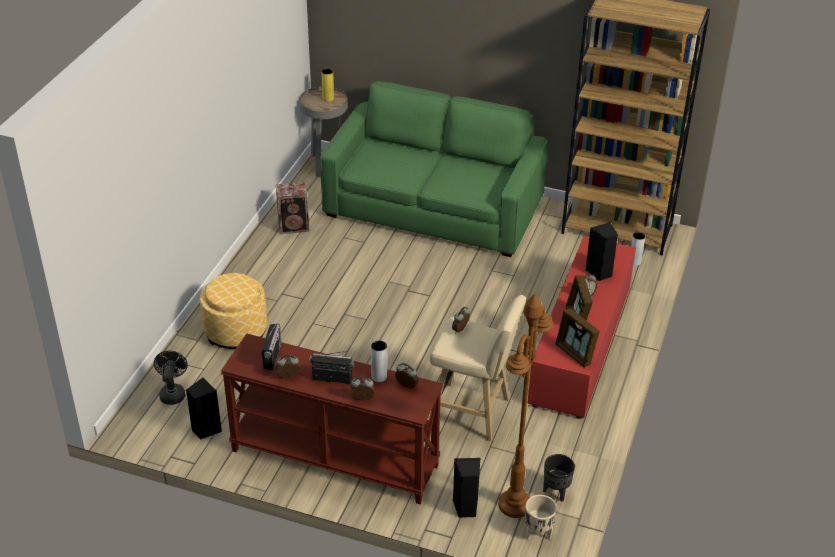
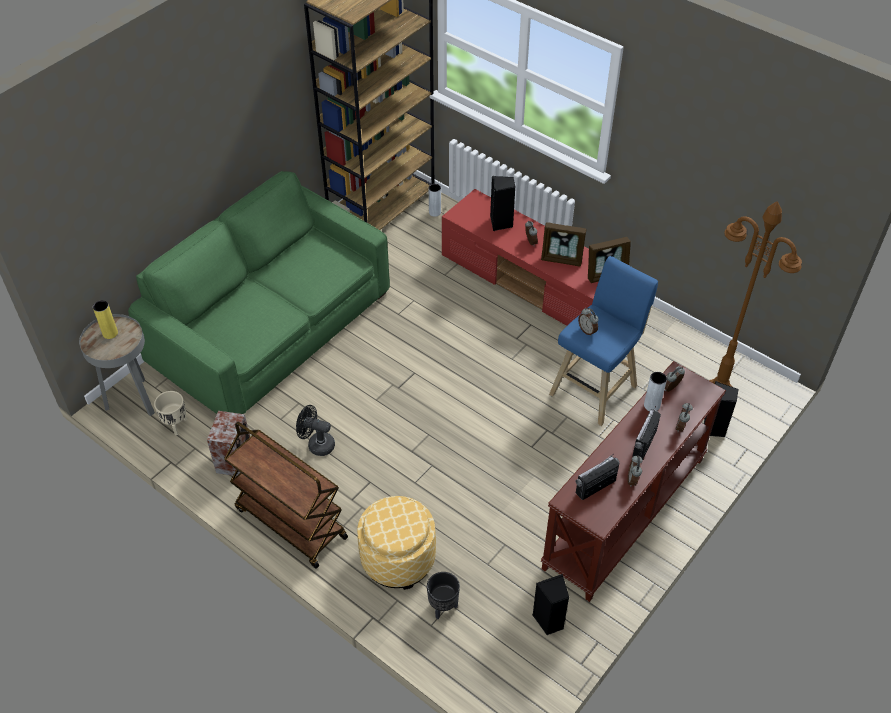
camera: 70 degrees left, 10 degrees up
(173, 393) = (478, 643): black fan -> black fan (317, 444)
(247, 268) = (290, 523): none -> brown cart
(272, 356) = (595, 487): radio -> radio turned 60 degrees counterclockwise
(473, 413) = (596, 388): beige stool -> blue stool
(538, 533) = (754, 388): beige planter -> beige planter (175, 425)
(556, 492) = (710, 361): black planter -> black planter (443, 607)

